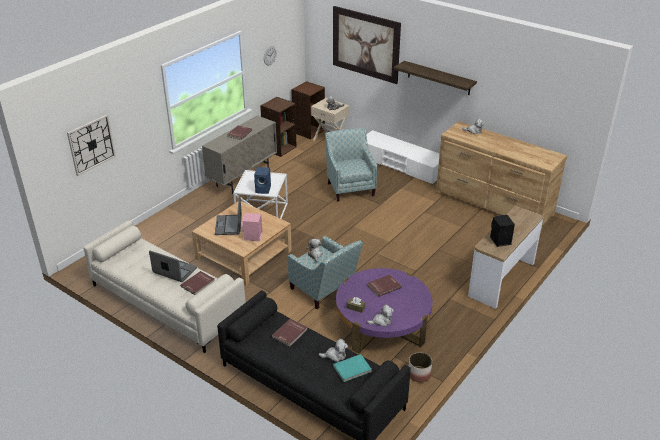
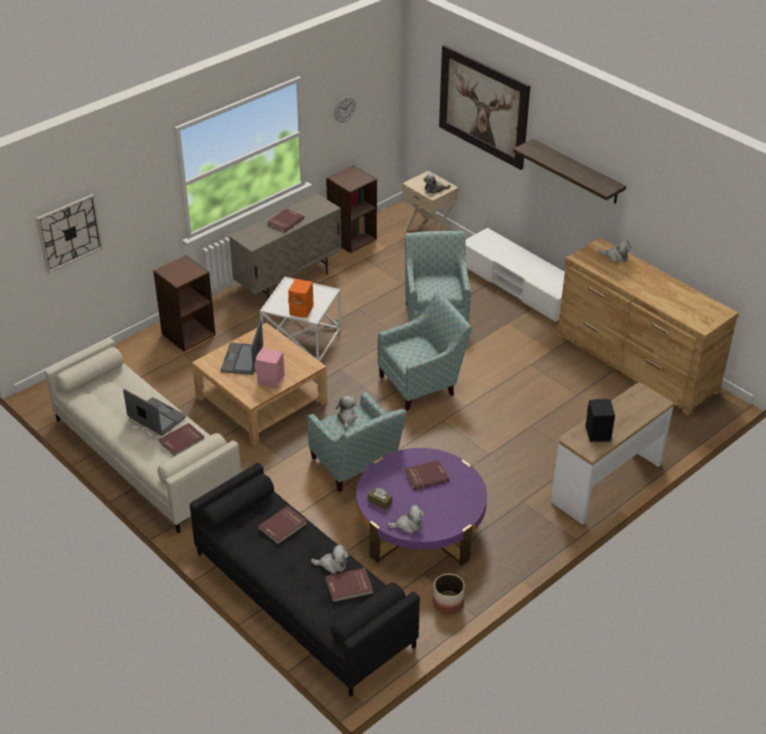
camera: 10 degrees right, 5 degrees up
(263, 189) = (302, 310): blue speaker -> orange speaker
(308, 131) = (401, 215): brown bookcase -> brown bookcase (188, 334)
(352, 369) = (349, 586): turquoise book -> red book
(354, 231) = (422, 382): none -> armchair

